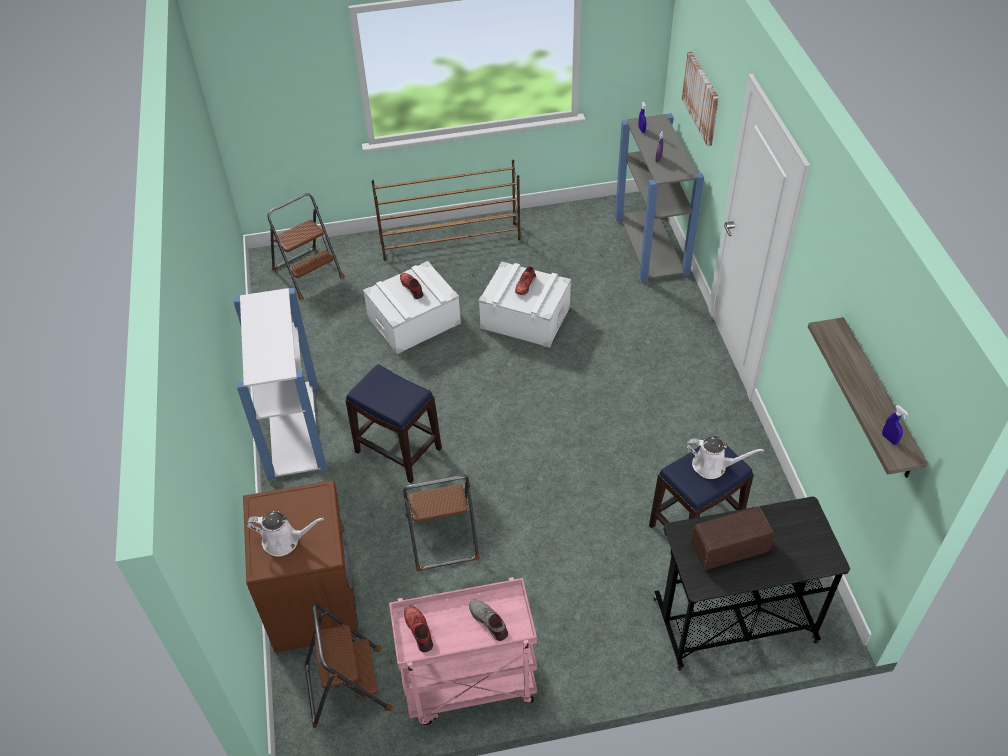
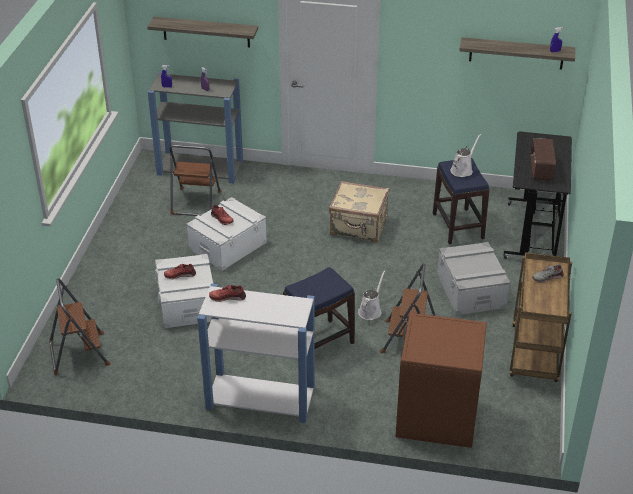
camera: 70 degrees left, 10 degrees down
(284, 541) = (453, 346): white watering can -> white watering can (370, 310)
(343, 687) = (513, 416): brown step ladder -> brown step ladder (195, 203)
(419, 630) = (542, 307): red shoe -> red shoe (227, 297)
(451, 241) = (111, 261): brown shoe rack -> none
(468, 685) = (535, 355): pink cart -> brown cart
(565, 577) = (471, 291): none -> grey storage box
(629, 421) = (358, 227): none -> beige suitcase
(701, 98) = (206, 32): picture -> shelf

